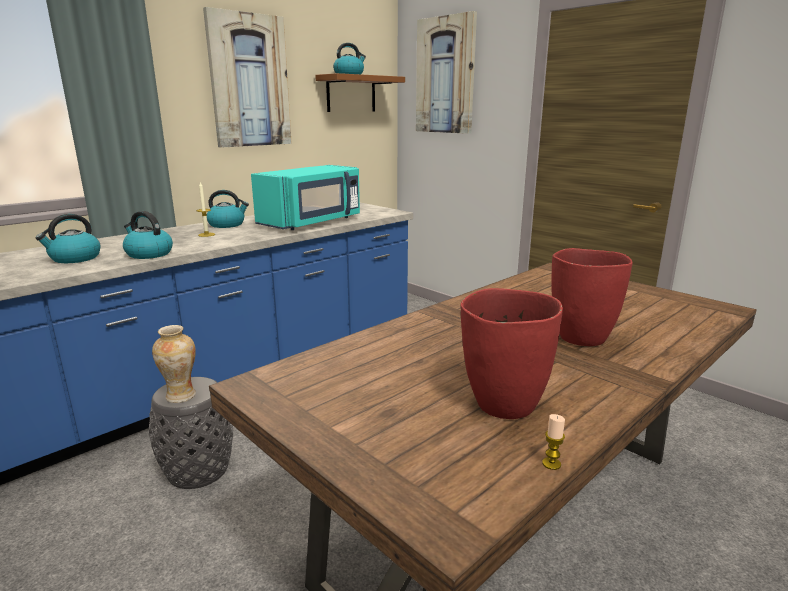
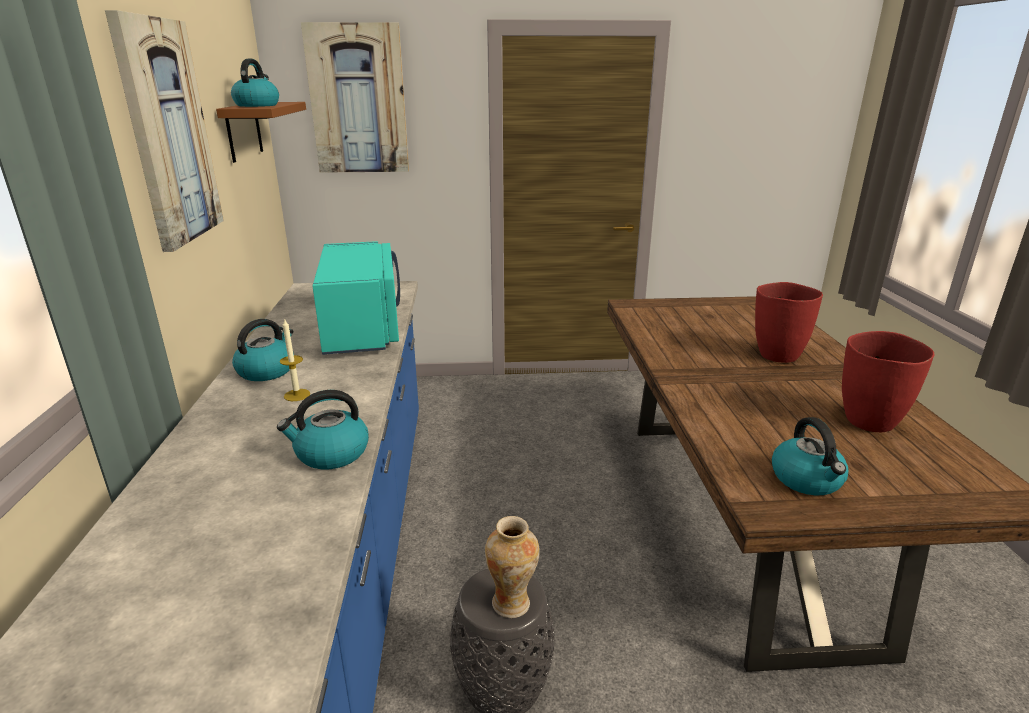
camera: 50 degrees left, 5 degrees up
(75, 258) = (248, 516): kettle -> kettle (807, 480)
(551, 464) = (956, 440): candle -> none

